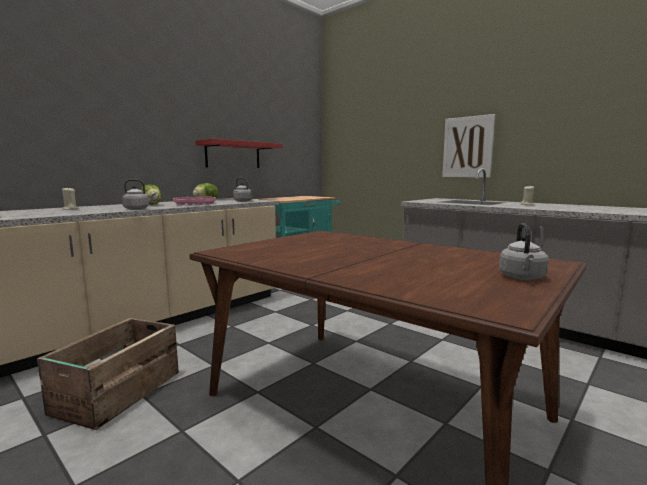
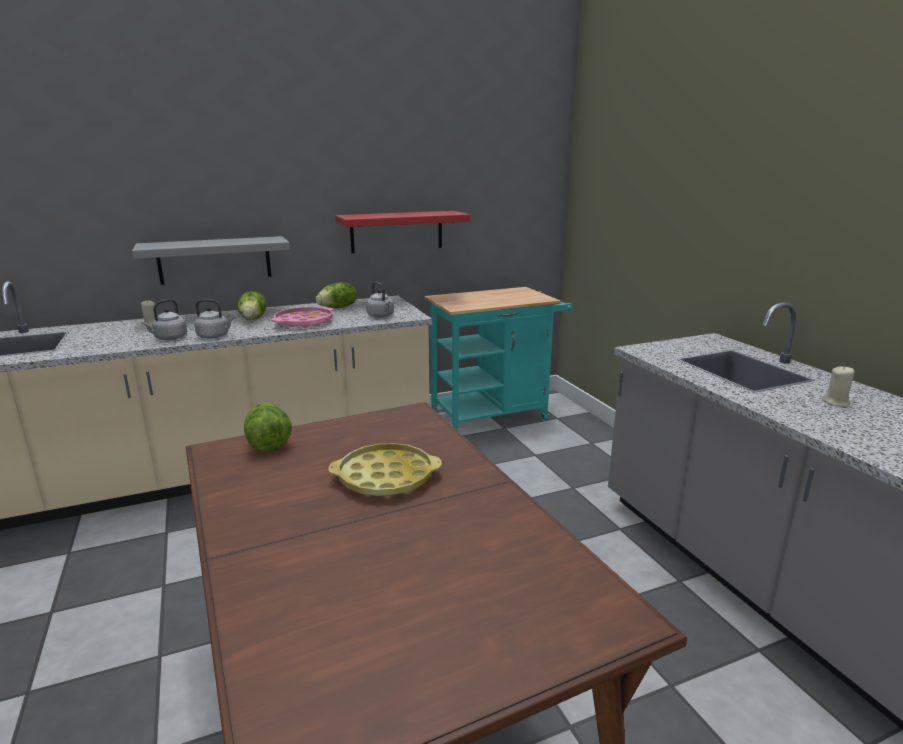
camera: 25 degrees right, 10 degrees up
(110, 165) = (215, 260): none -> grey shelf
(116, 393) = (143, 575): crate -> none
(251, 247) = (267, 443): none -> lettuce
(354, 248) = (385, 477): none -> yellow tray
(467, 147) = (779, 250): picture -> none
(522, 278) = (475, 656): grey kettle -> grey kettle (169, 338)

